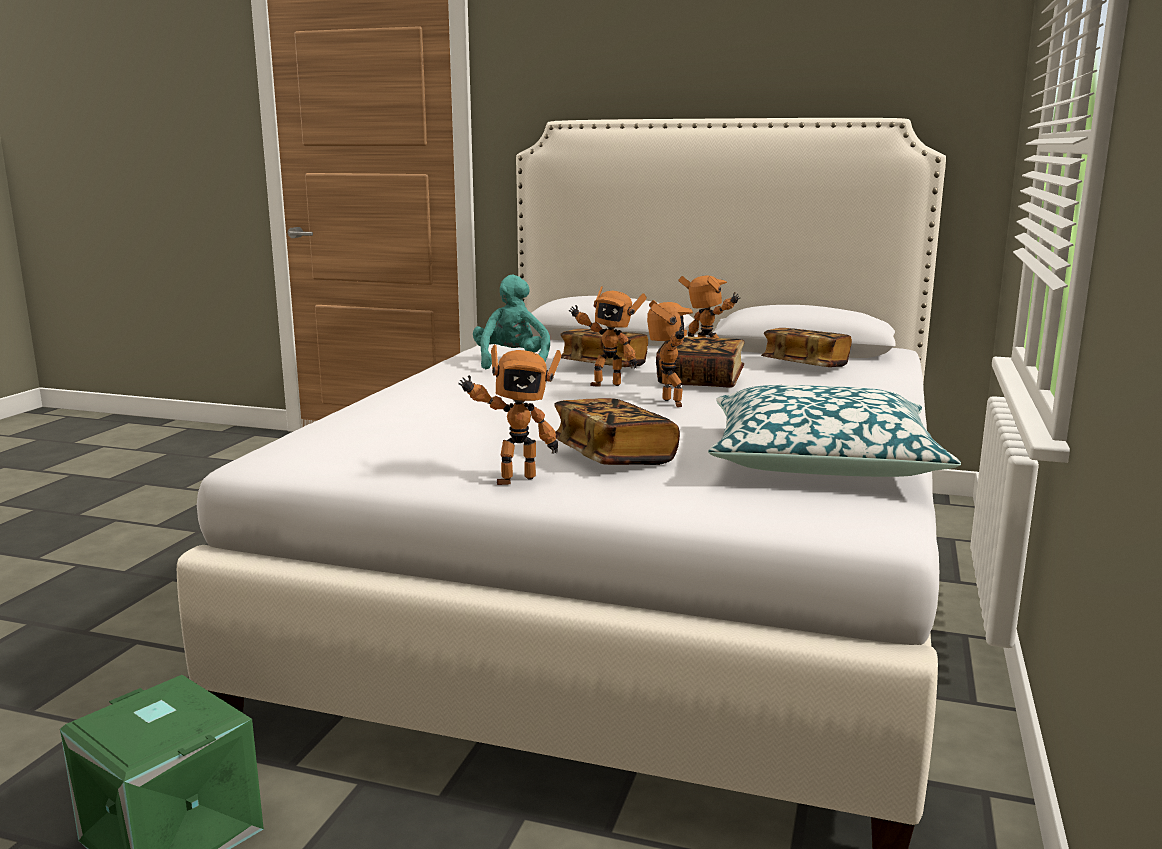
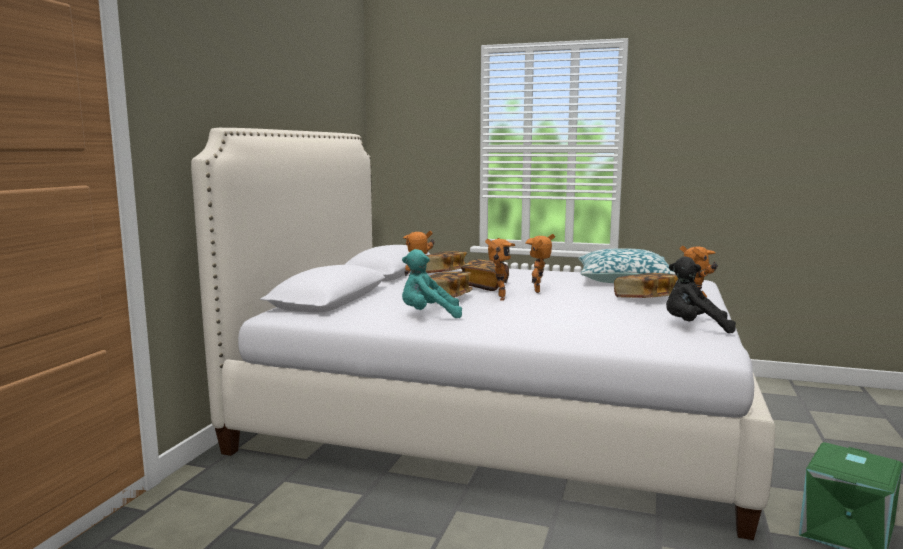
camera: 90 degrees left, 5 degrees down
(399, 465) = (694, 328): none -> black plush toy
(668, 403) = (540, 291): toy robot -> toy robot turned 60 degrees counterclockwise

